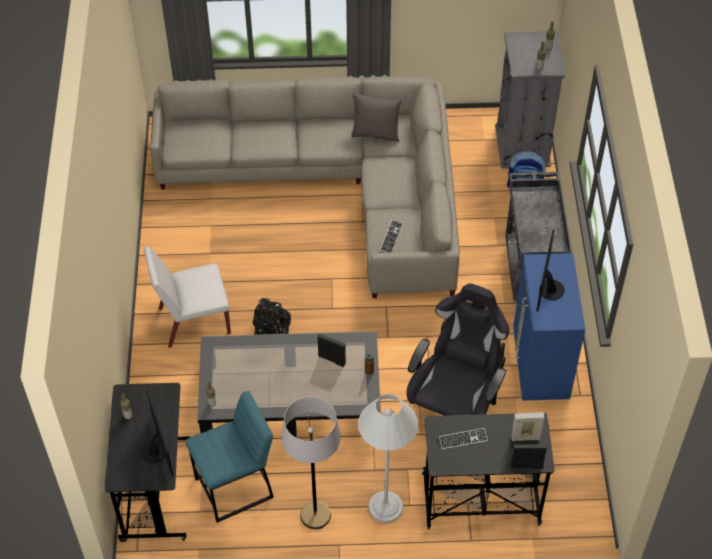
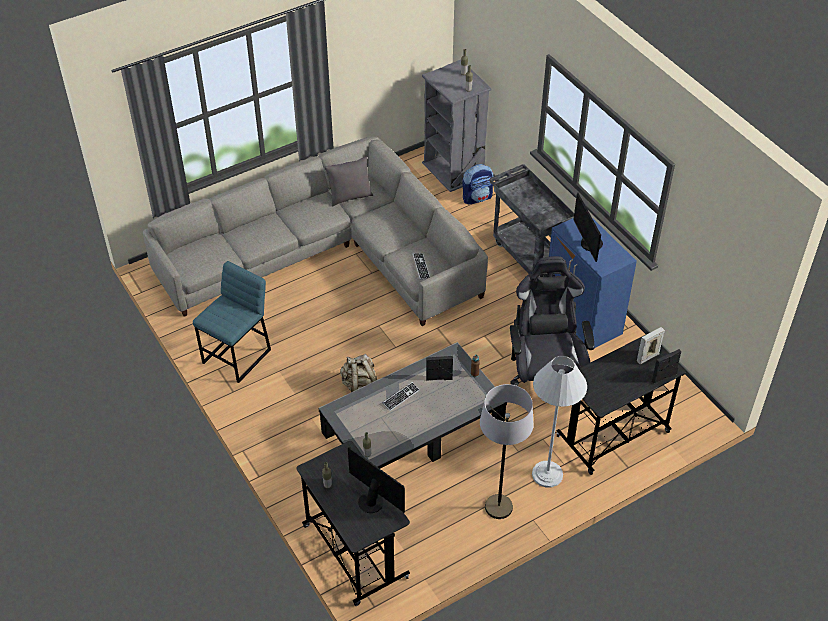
camera: 30 degrees left, 5 degrees down
(193, 321) = (288, 406): white chair -> none
(236, 487) = (419, 516): blue stool -> blue stool (238, 355)
(272, 331) = (359, 385): black backpack -> beige backpack
(463, 439) = (604, 379): keyboard -> keyboard (401, 397)

